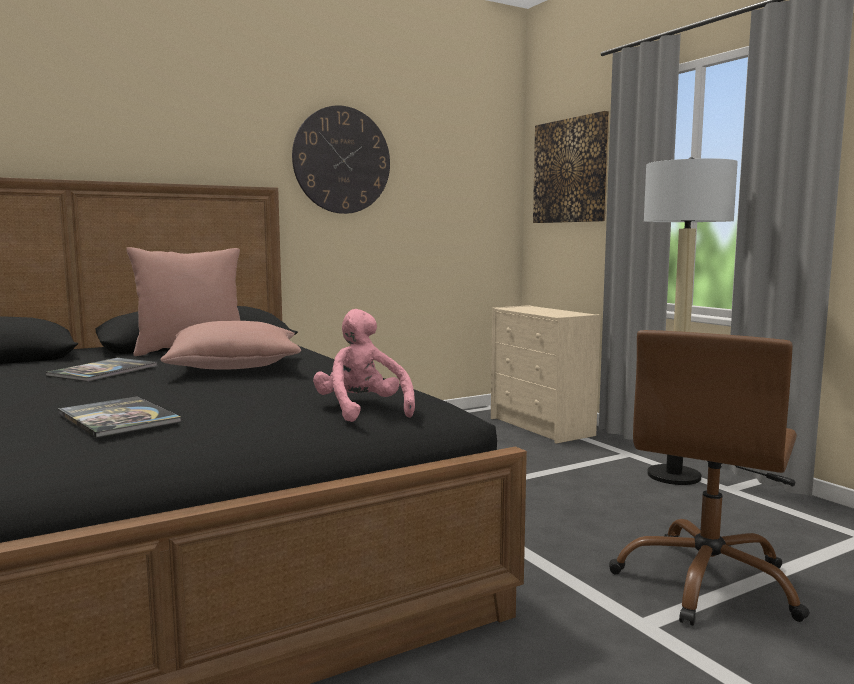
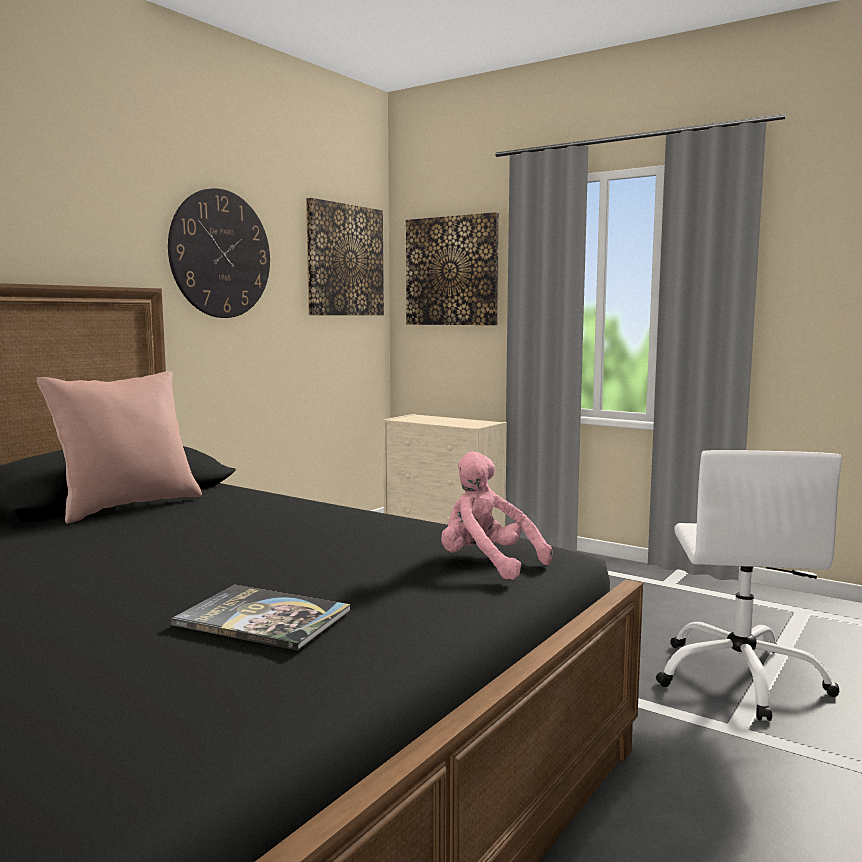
camera: 25 degrees left, 0 degrees up
(103, 371) = (79, 552): book -> none
(235, 366) = (240, 524): pink pillow -> none
(471, 164) = (344, 260): none -> picture
(674, 476) = (612, 578): floor lamp -> none
(708, 583) = (740, 678): brown office chair -> white office chair

